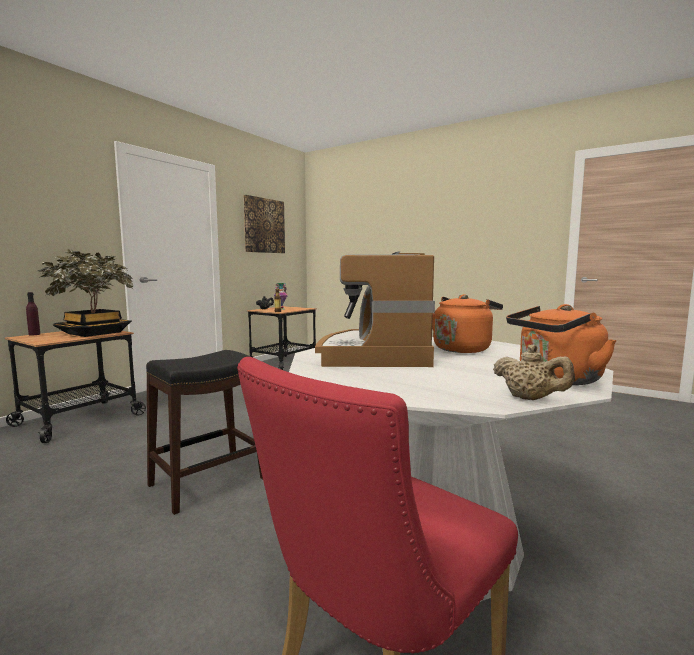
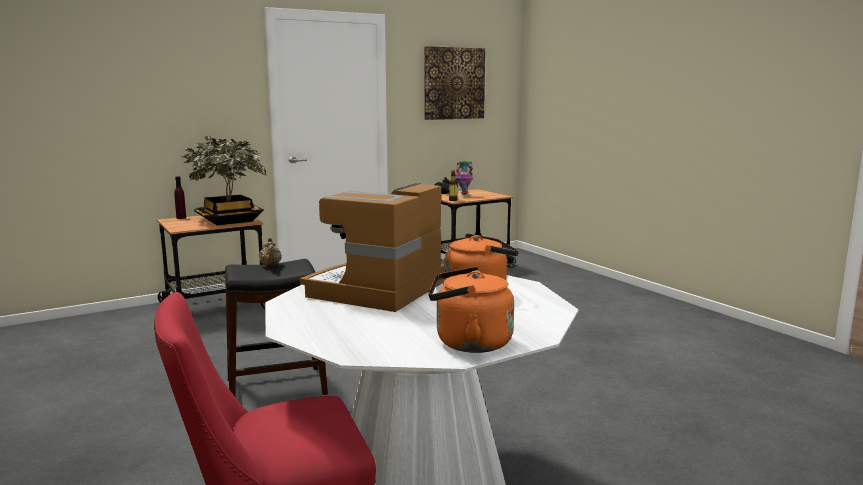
camera: 25 degrees right, 5 degrees up
(530, 399) = (393, 356): beige teapot -> beige teapot (270, 266)

